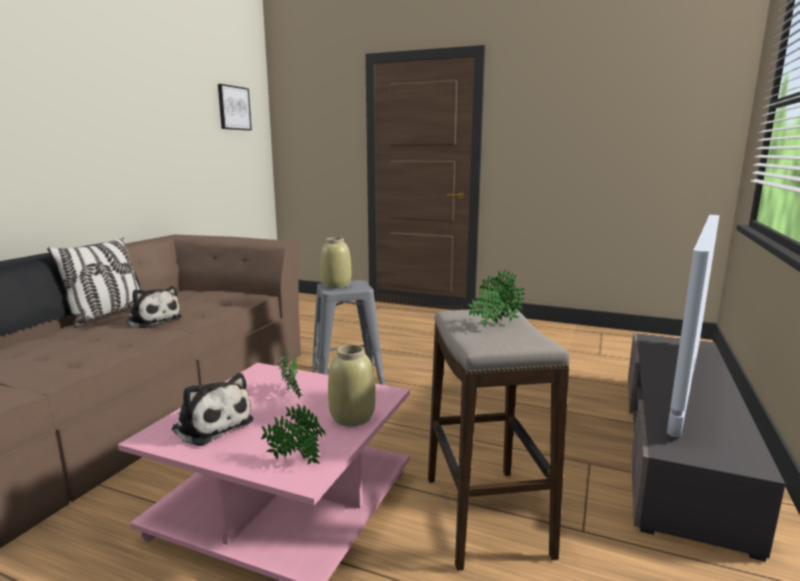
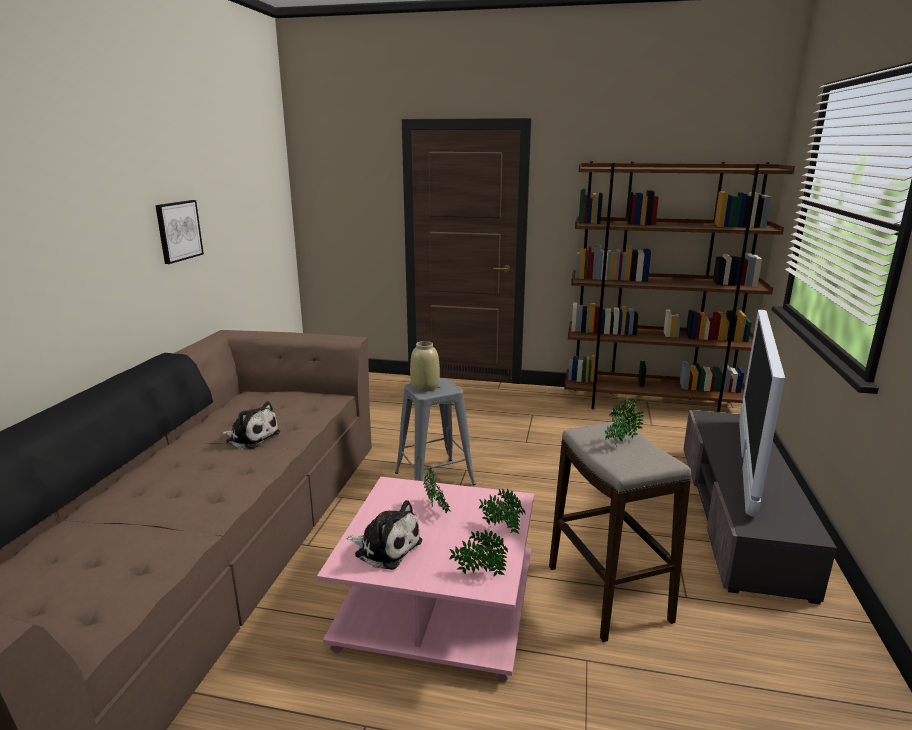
camera: 10 degrees left, 5 degrees up
(107, 315) = (192, 433): pillow -> none
(233, 108) = (259, 179): picture -> picture (178, 231)
(351, 417) = (501, 527): beige vase -> potted plant
(606, 337) = (652, 404): none -> brown bookcase

